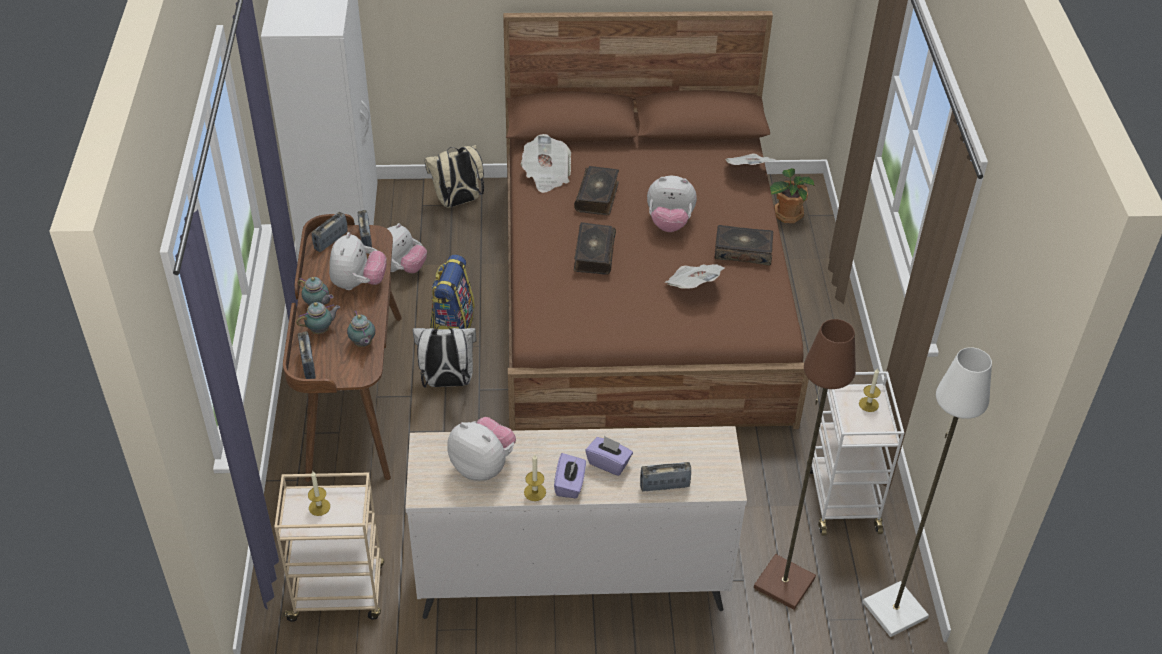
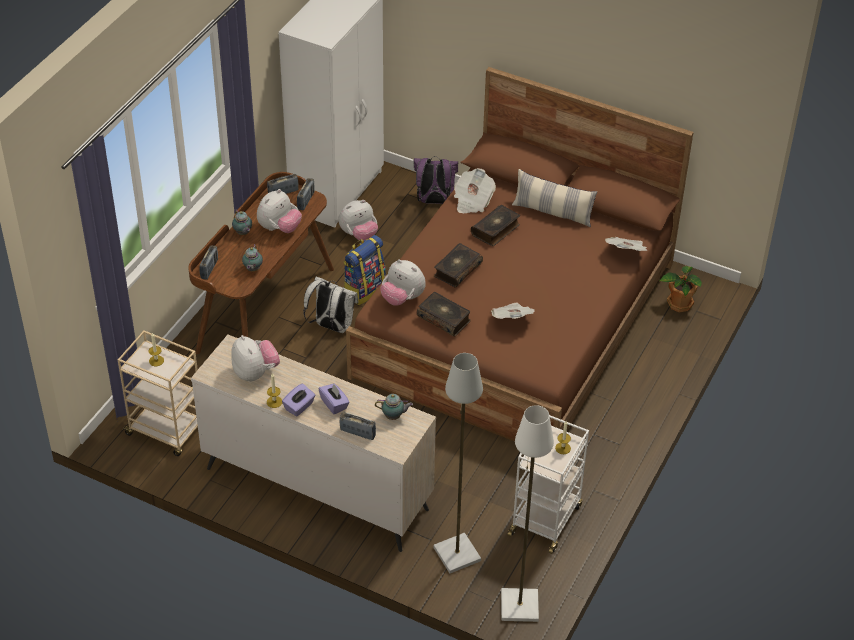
camera: 30 degrees right, 0 degrees up
(321, 330) = (233, 250): teapot -> teapot (394, 416)
(457, 202) = (434, 201): beige backpack -> purple backpack
(640, 157) = (552, 212): none -> pillow
(669, 223) = (533, 269): plush toy -> plush toy (402, 298)
(743, 251) = (570, 309): book -> book (444, 318)
(783, 583) = (456, 554): brown floor lamp -> grey floor lamp

